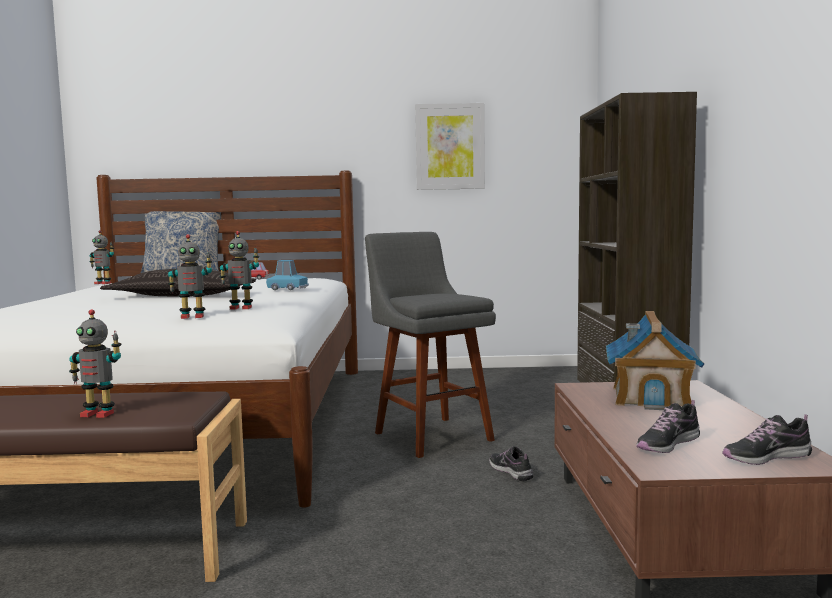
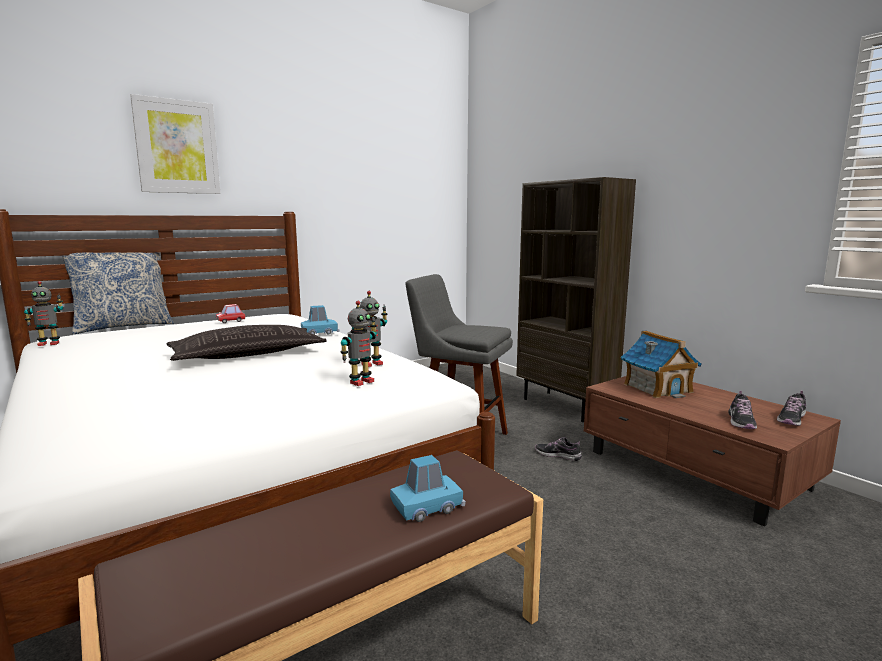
camera: 35 degrees left, 5 degrees up
(98, 414) = (427, 507): toy robot -> blue toy car
(450, 146) = (370, 193): picture -> picture (177, 147)

